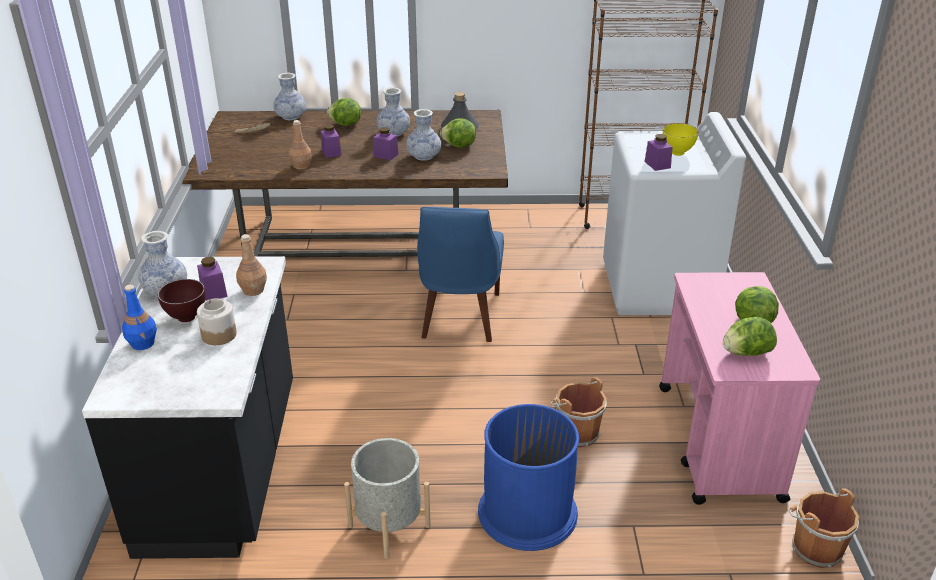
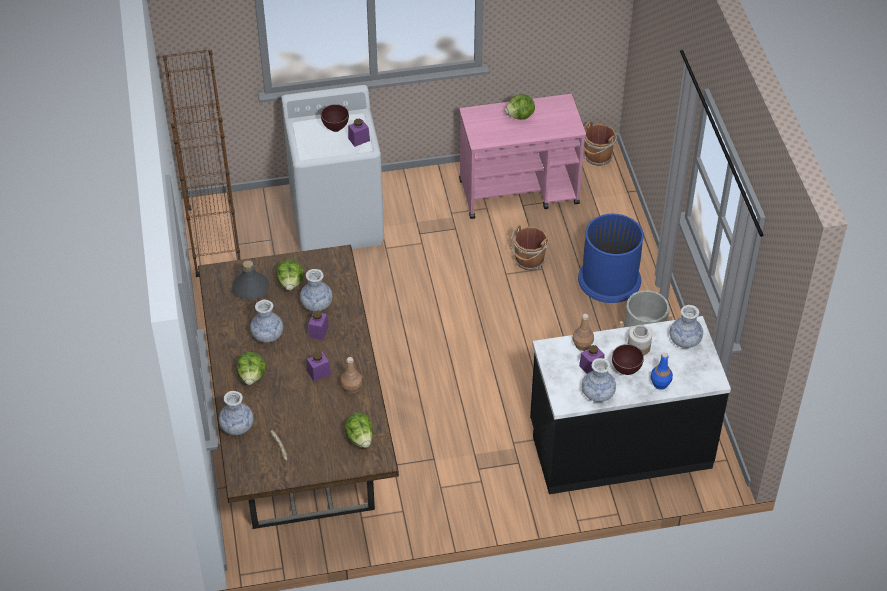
camera: 100 degrees left, 15 degrees up
(202, 380) = (685, 340): none -> vase
(459, 318) = (407, 341): blue chair -> none
(676, 153) = (335, 129): yellow bowl -> brown bowl
(746, 353) = (555, 120): lettuce -> lettuce (360, 438)

